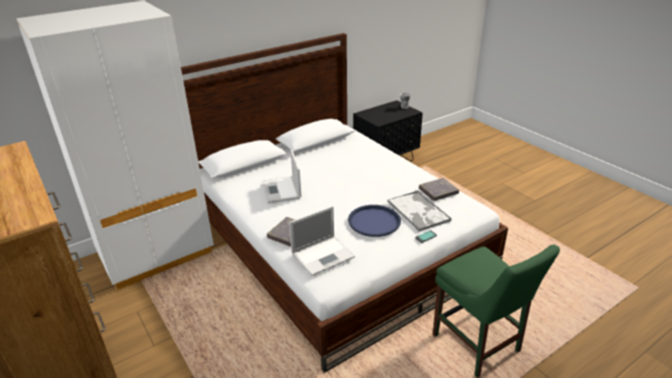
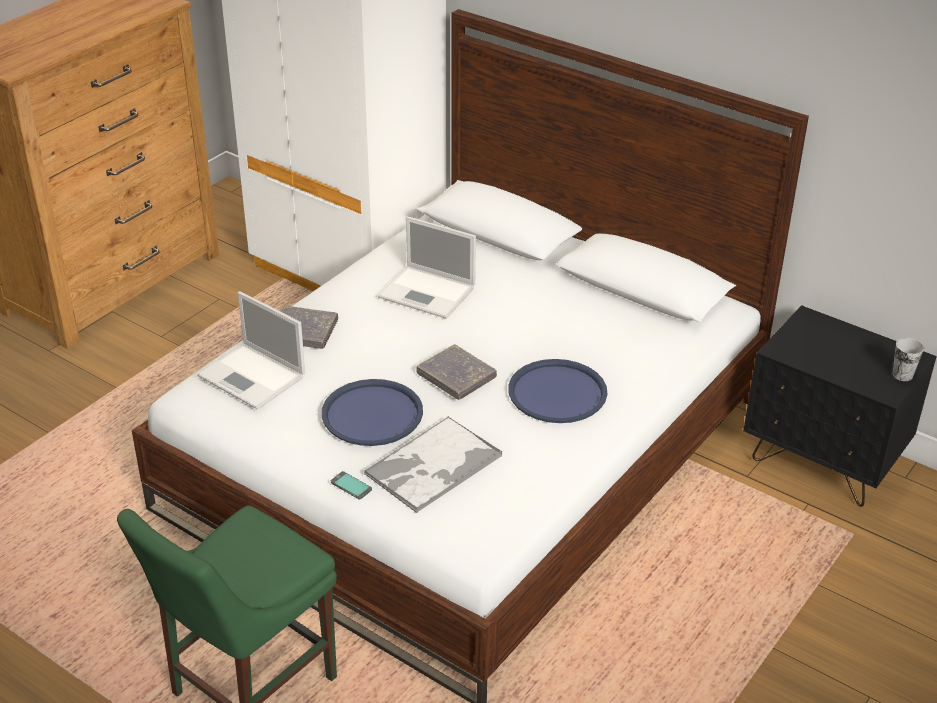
camera: 70 degrees right, 5 degrees up
(282, 190) = (428, 293): laptop -> laptop turned 120 degrees counterclockwise
(379, 172) = (557, 392): none -> blue tray
(438, 191) = (522, 484): grey book -> grey book (456, 376)

